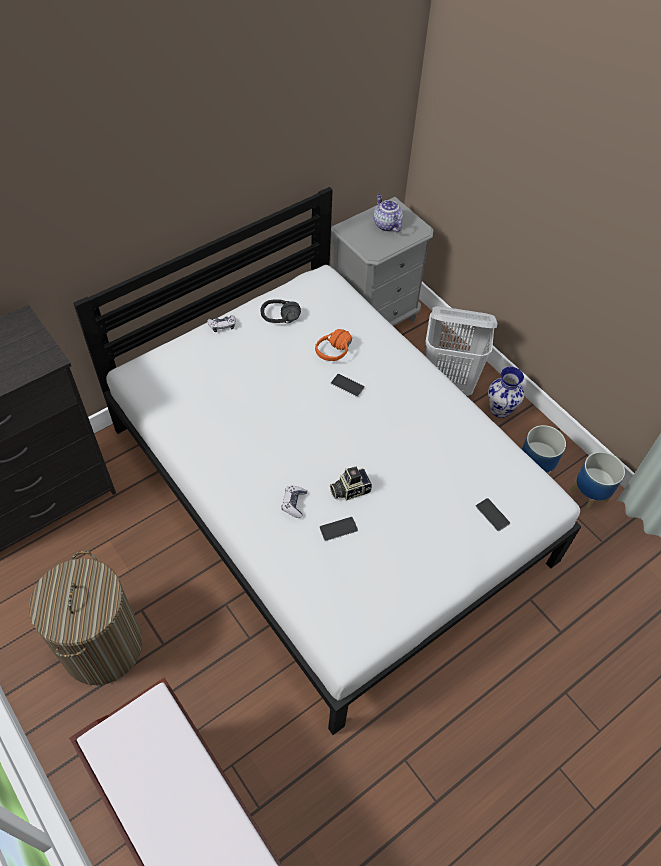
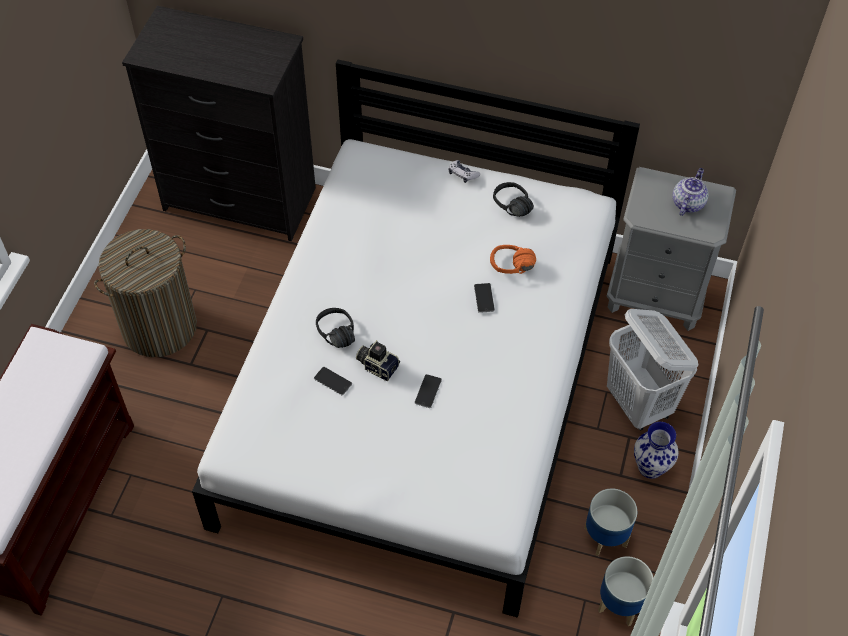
camera: 55 degrees right, 0 degrees up
(294, 503) = (330, 336): game controller -> black headphones
(492, 514) = (446, 486): phone -> phone (428, 391)

